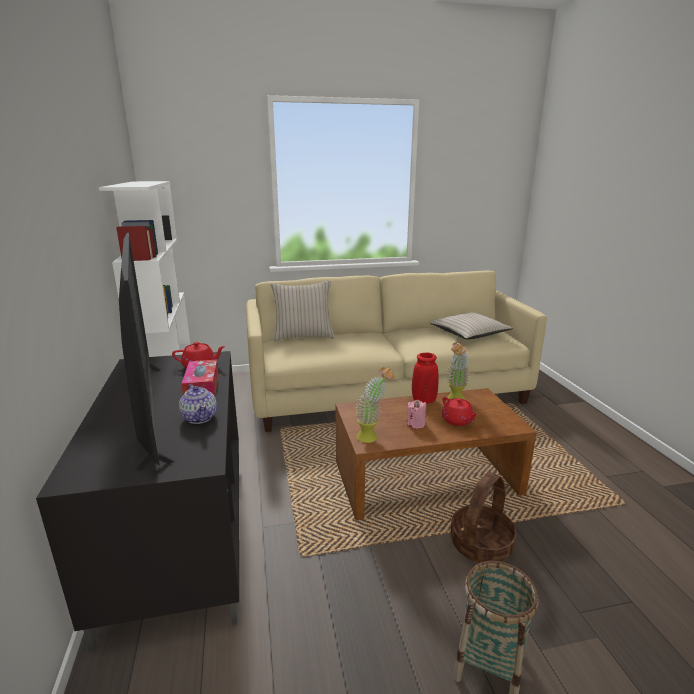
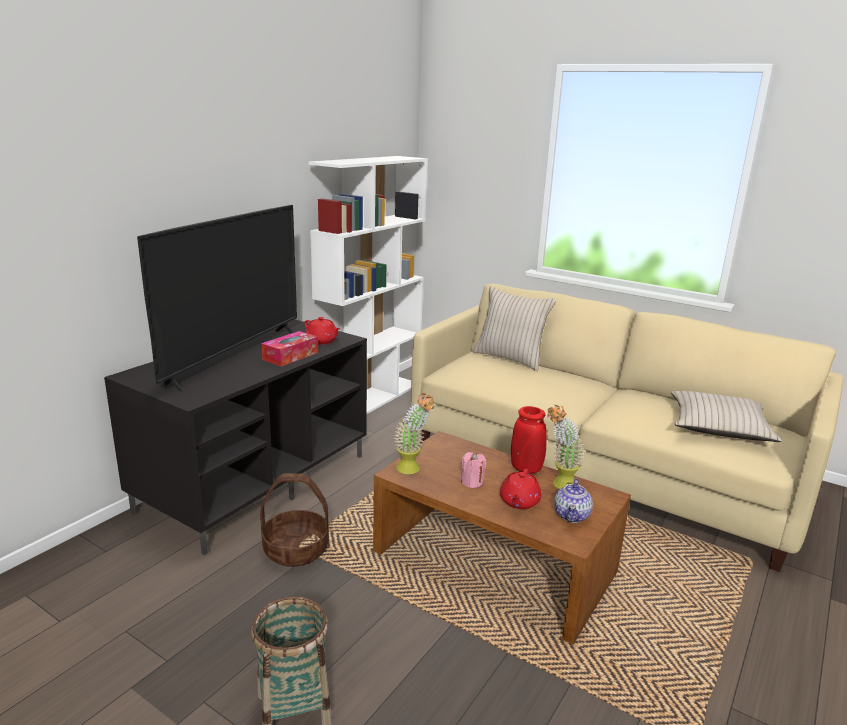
camera: 45 degrees right, 0 degrees up
(200, 417) = (247, 374): teapot -> teapot (572, 515)
(481, 545) = (442, 644): basket -> basket (295, 550)

